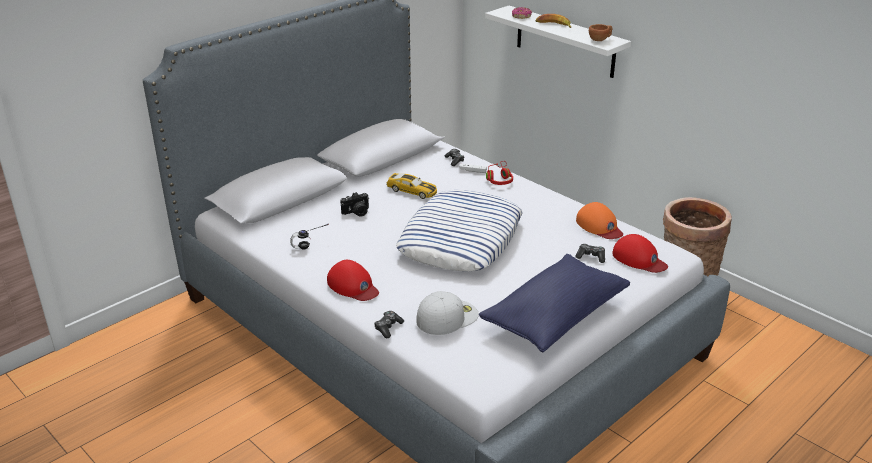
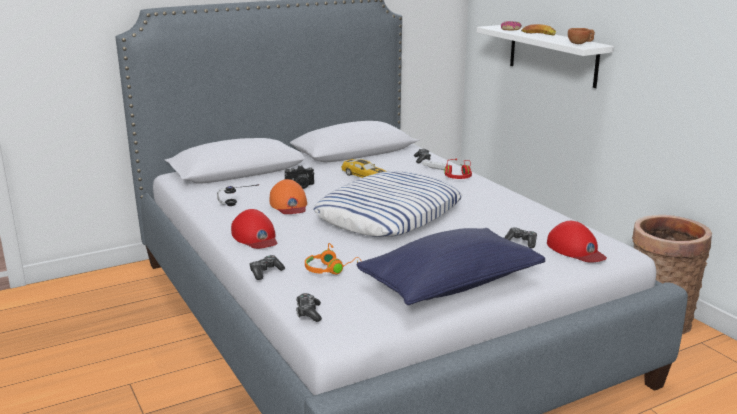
camera: 15 degrees right, 10 degrees down
(447, 317) = (331, 270): white cap -> orange headphones
(453, 368) = (308, 313): none -> game controller
(599, 226) = (545, 220): orange cap -> orange cap (289, 204)

